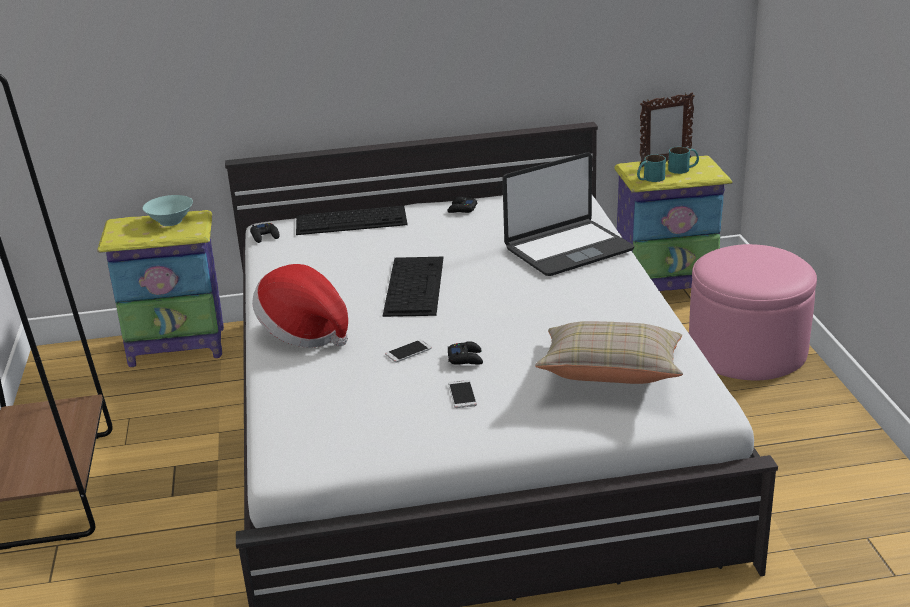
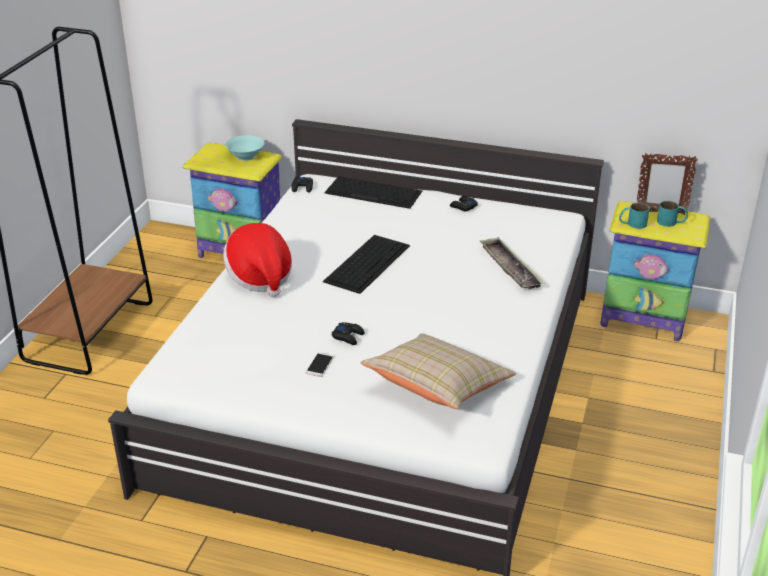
camera: 25 degrees right, 5 degrees up
(408, 351) = (313, 317): phone -> none
(567, 249) = (510, 268): laptop -> tray
(747, 350) = (663, 399): pink ottoman -> none

